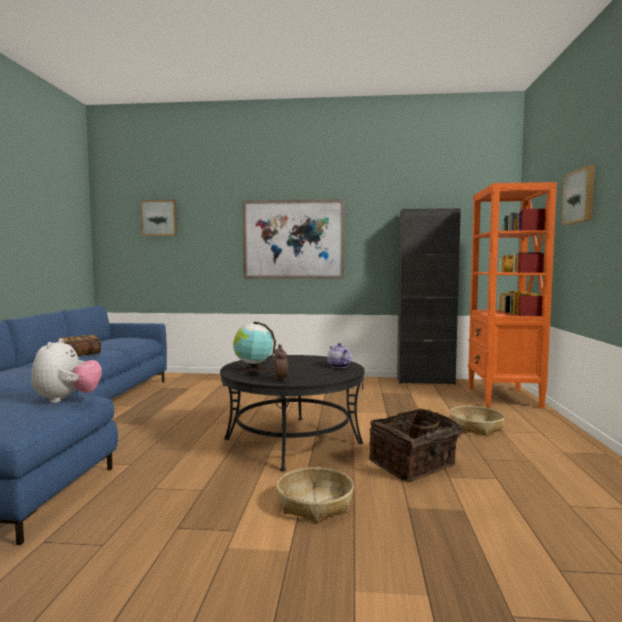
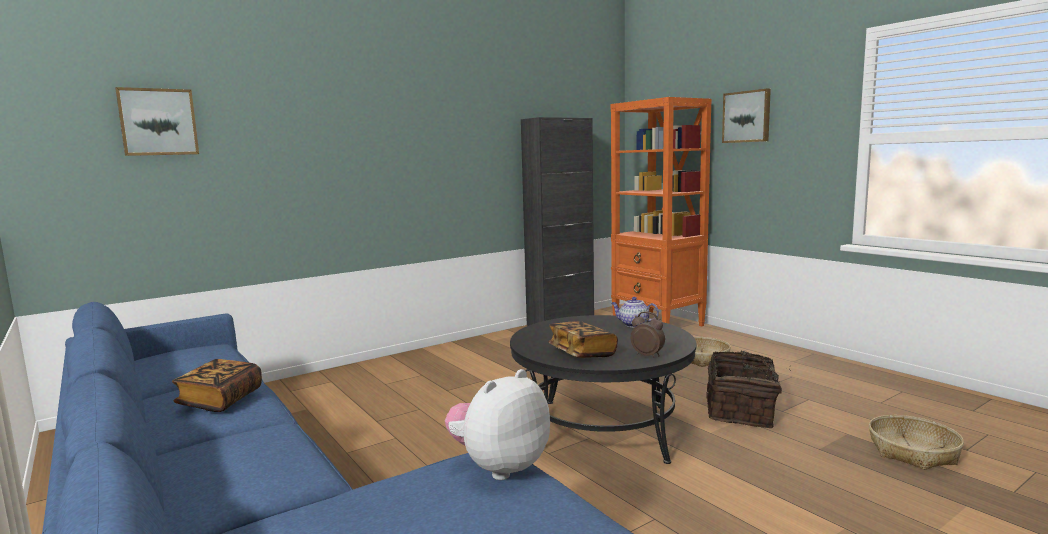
camera: 40 degrees left, 5 degrees up
(67, 399) = (499, 467): plush toy -> plush toy turned 90 degrees counterclockwise
(253, 371) = (582, 353): globe -> book
(293, 239) = (395, 157): picture -> none
(315, 503) = (764, 479): basket -> basket (912, 452)

